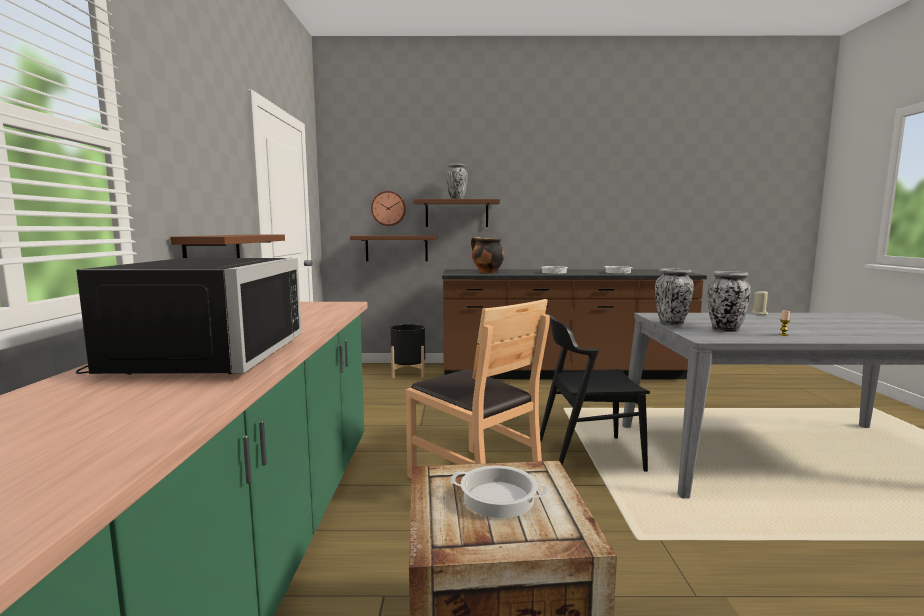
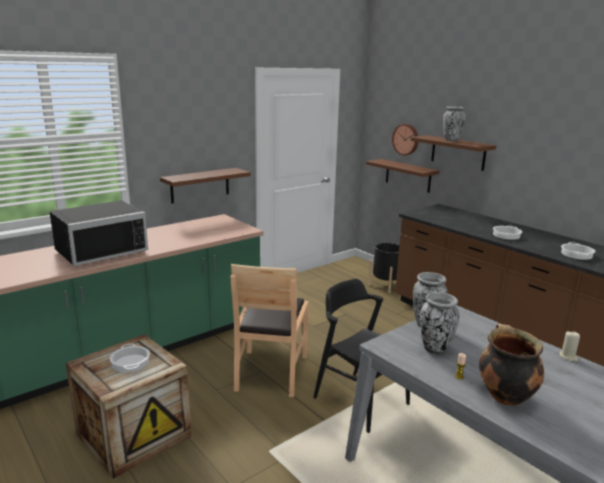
camera: 50 degrees right, 10 degrees up
(486, 272) = (447, 218): cooking pot -> cooking pot (504, 395)

